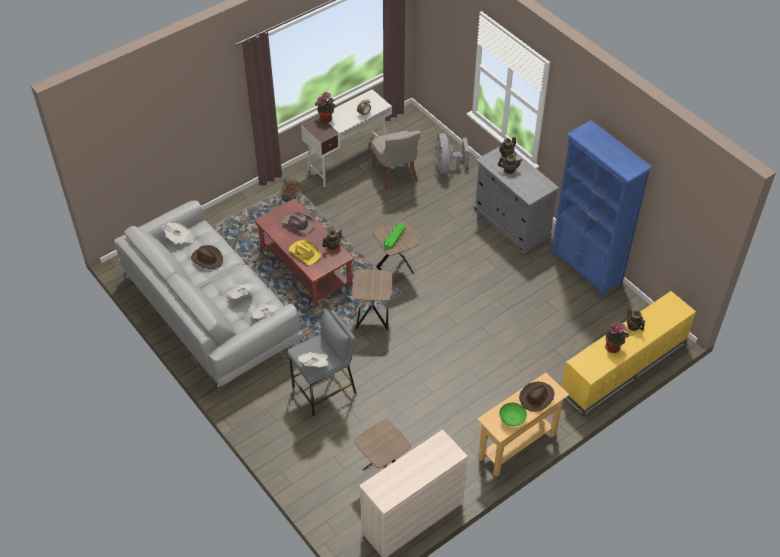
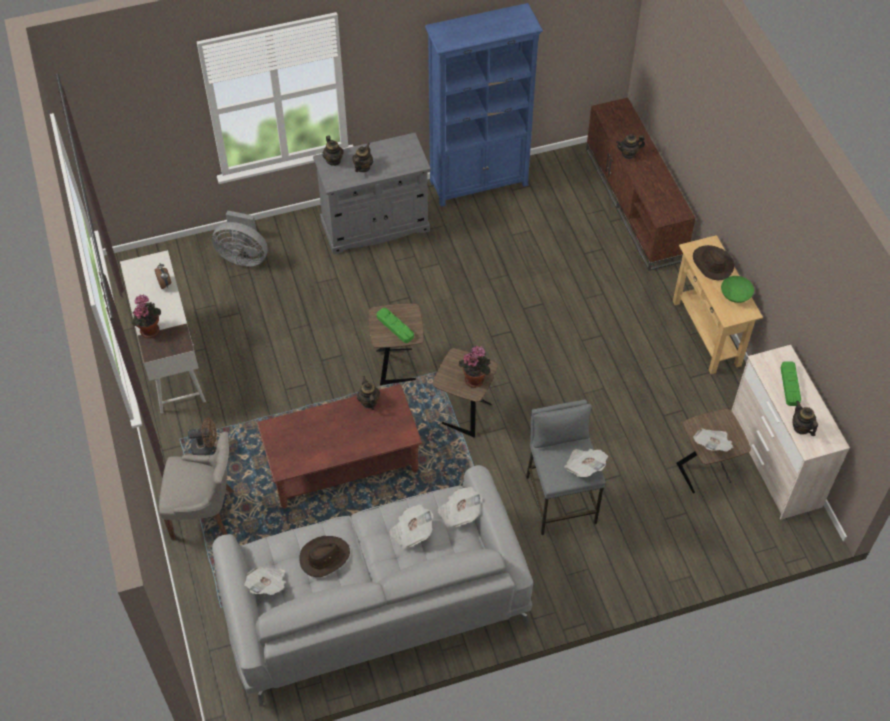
camera: 70 degrees left, 5 degrees up
(298, 224) = (310, 430): brown hat -> none
(304, 252) = (366, 437): yellow hat -> none
(372, 442) = (712, 445): none -> newspaper
(389, 477) = (801, 427): none -> teapot
(396, 174) = (227, 314): grey chair -> grey chair (205, 513)
(426, 462) = (790, 385): none -> green tray
(614, 348) = (652, 181): potted plant -> potted plant (475, 378)
(623, 369) = (635, 204): yellow tv stand -> brown tv stand

